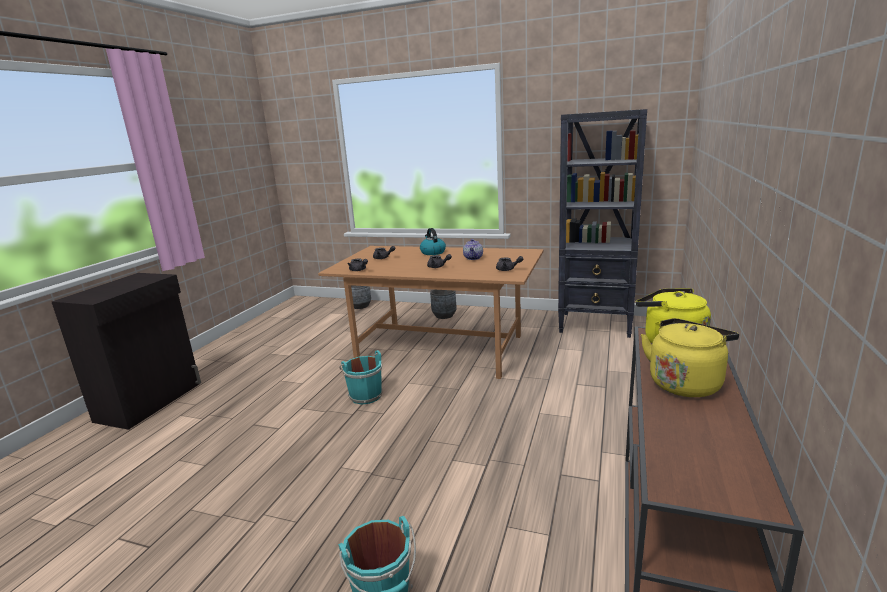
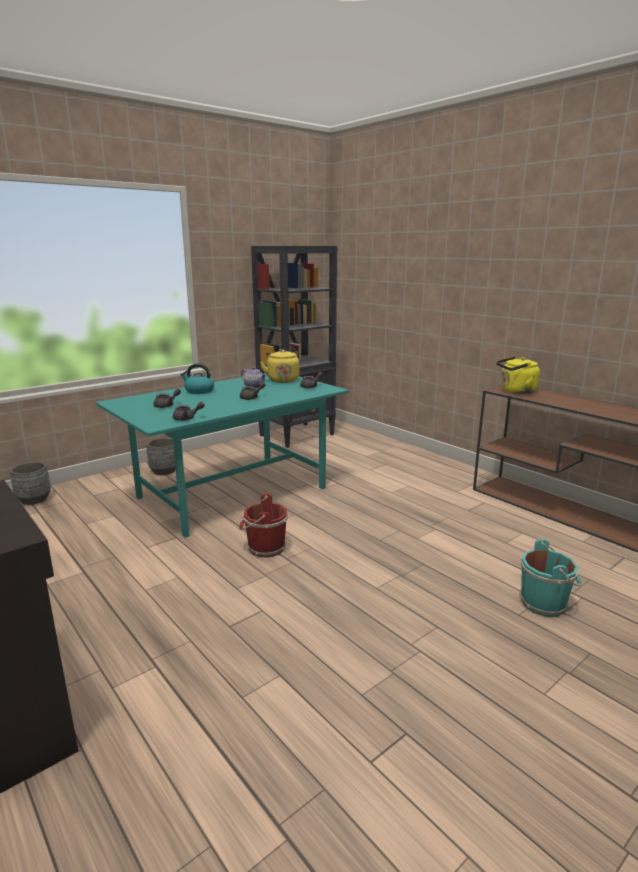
camera: 60 degrees left, 0 degrees up
(365, 395) = (264, 548): turquoise bucket -> red bucket
(442, 348) = (233, 492): brown dining table -> turquoise dining table
(686, 383) = (566, 401): yellow kettle -> yellow kettle (282, 380)

